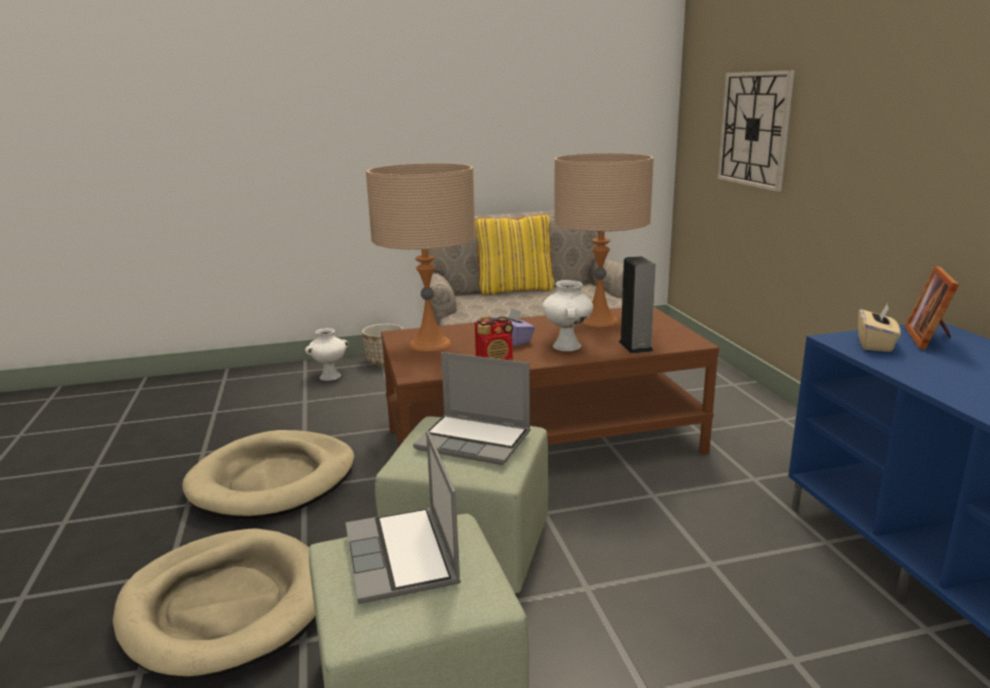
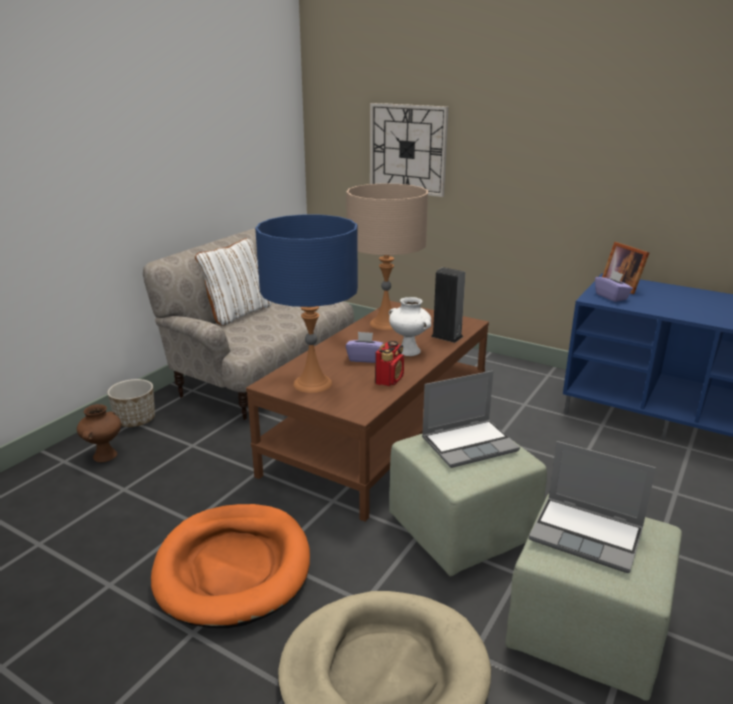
camera: 45 degrees left, 5 degrees up
(273, 480) = (233, 568): beige dog bed -> orange dog bed
(330, 376) = (105, 455): white vase -> brown vase
(430, 344) = (312, 383): beige table lamp -> blue table lamp
(515, 289) = (237, 313): yellow pillow -> white pillow
(875, 344) = (611, 297): beige tissue box -> purple tissue box

